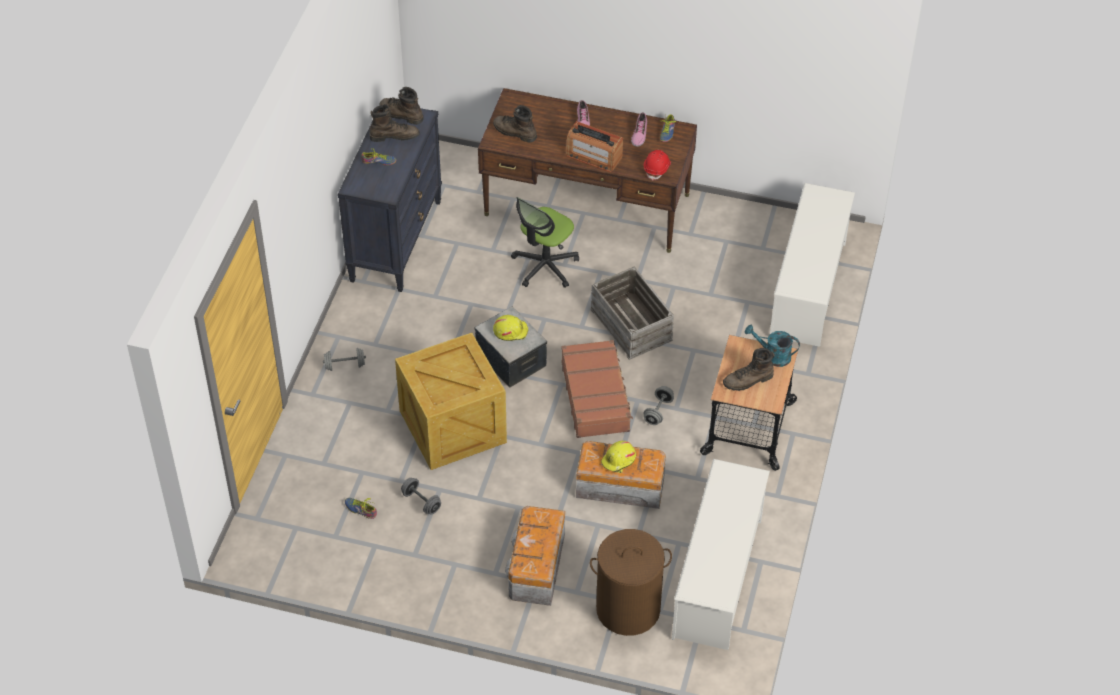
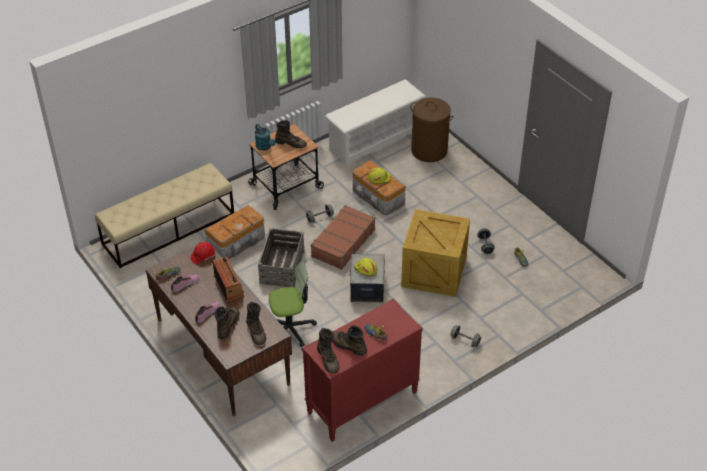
camera: 140 degrees left, 5 degrees down
(395, 240) = (362, 403): black dresser -> red dresser
(536, 568) = (455, 187): storage box -> storage box (237, 242)
(549, 123) = (227, 325): none -> brown boot
(808, 289) = (169, 229): white shoe rack -> beige bench

